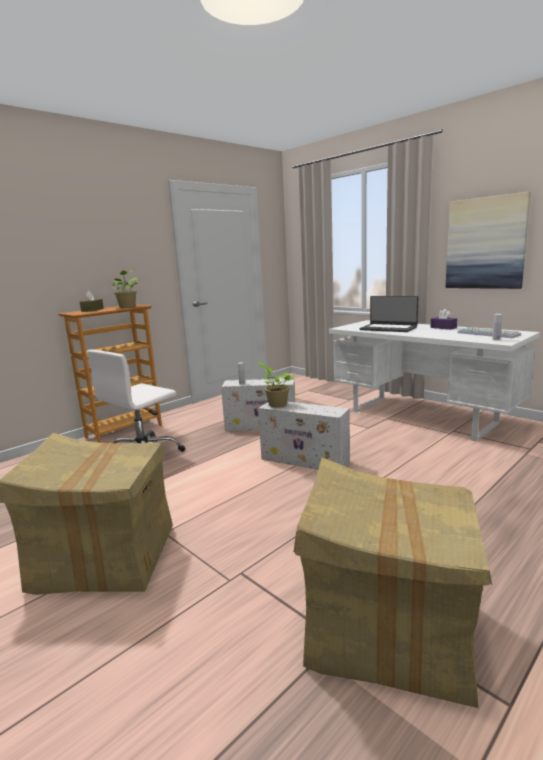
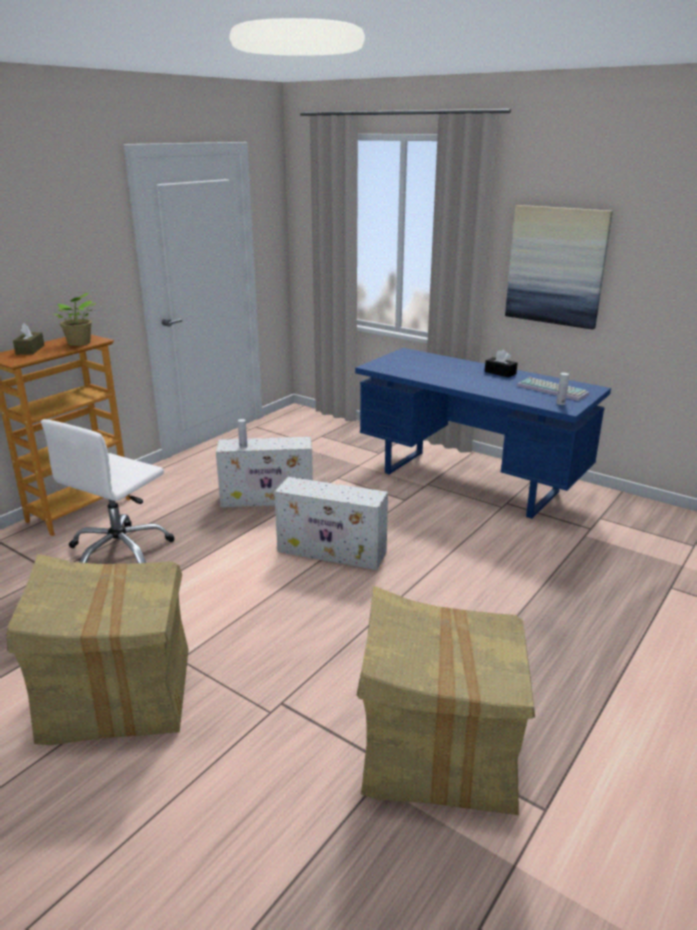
camera: 10 degrees left, 10 degrees up
(276, 404) = (296, 485): potted plant -> none
(388, 328) = (432, 371): laptop -> none
(423, 417) = (471, 482): white desk -> blue desk
(443, 328) = (500, 373): purple tissue box -> black tissue box

